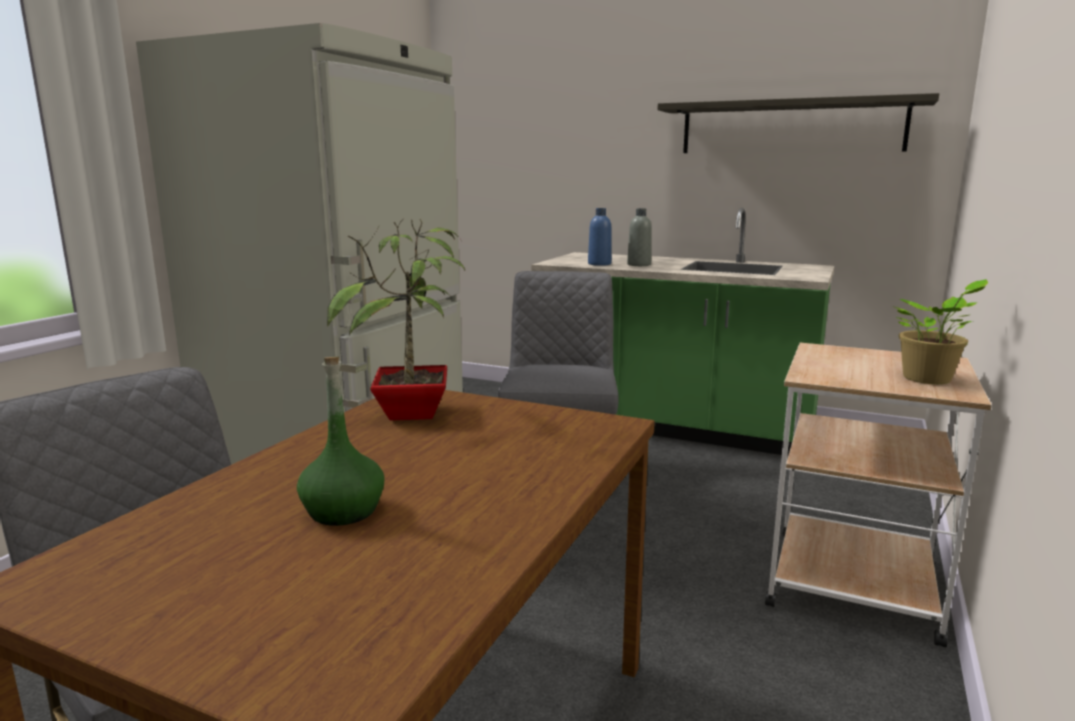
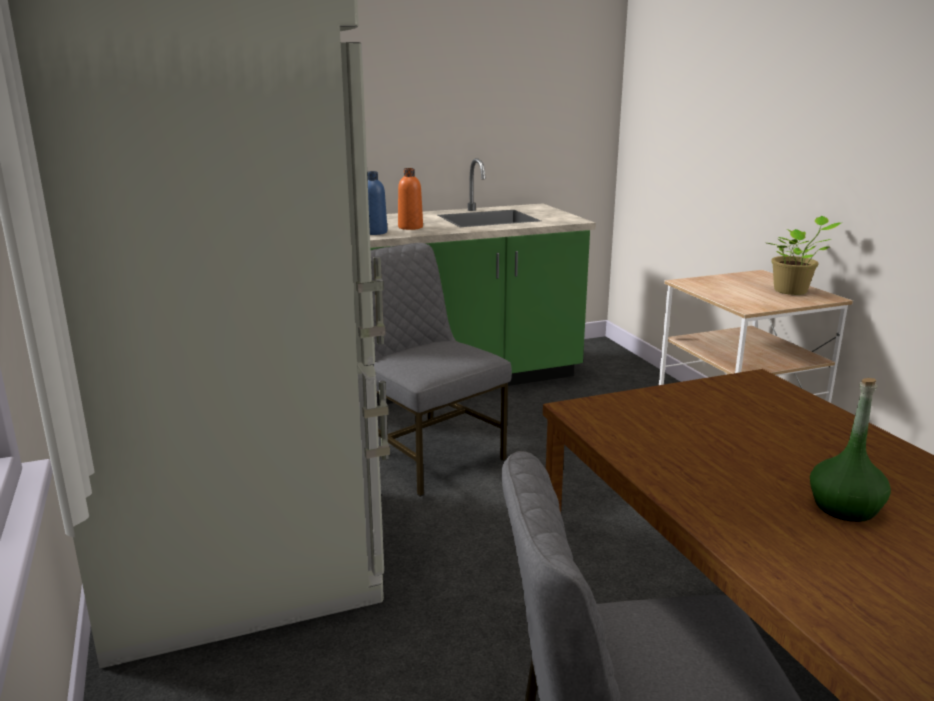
camera: 45 degrees left, 5 degrees up
(412, 414) = (642, 426): potted plant -> none
(639, 265) = (410, 227): grey bottle -> orange bottle
(790, 127) = (496, 78): shelf -> none

